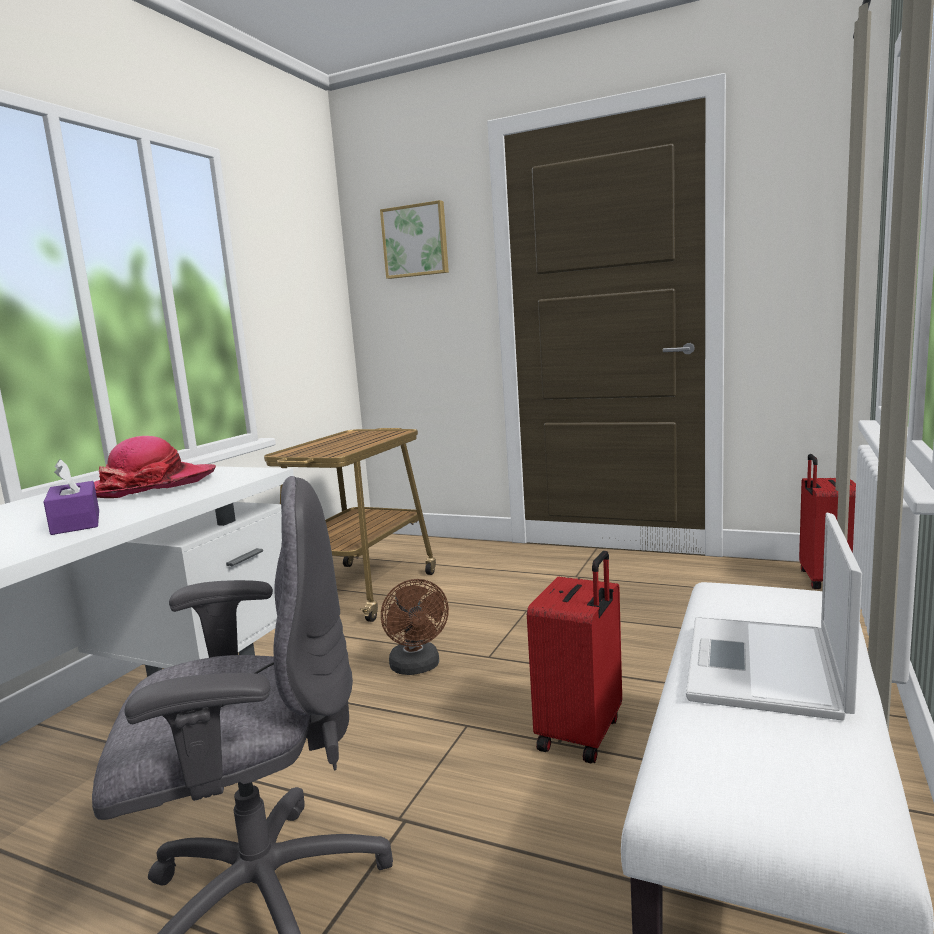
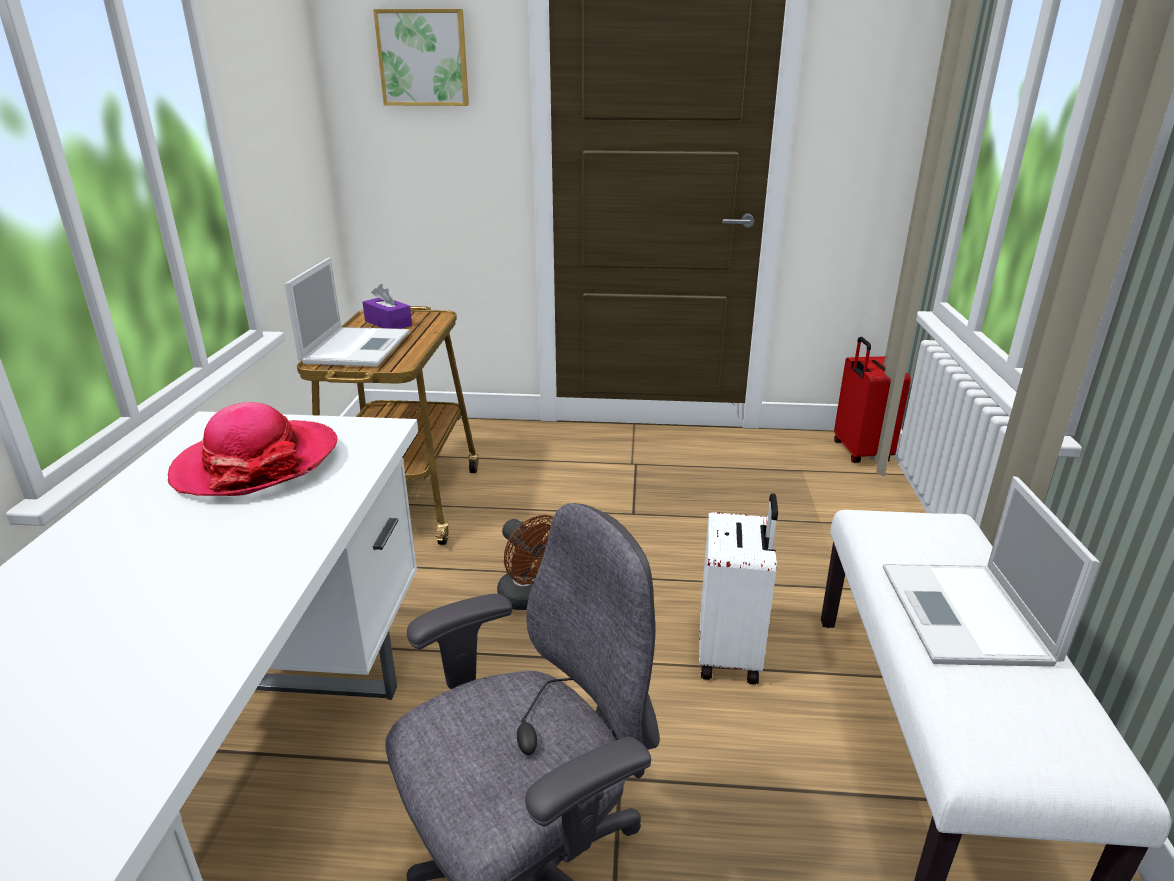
camera: 20 degrees left, 15 degrees up
(76, 522) = (246, 553): purple tissue box -> purple tissue box (388, 323)
(318, 446) = (356, 347): none -> laptop
(582, 734) = (731, 654): red suitcase -> white suitcase

